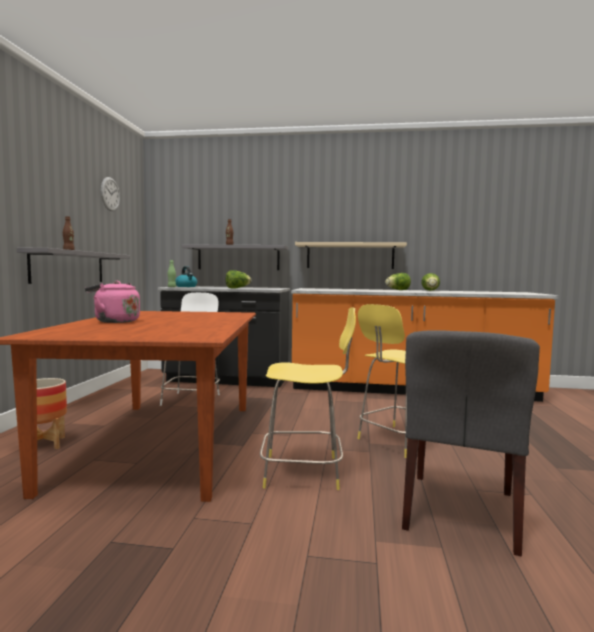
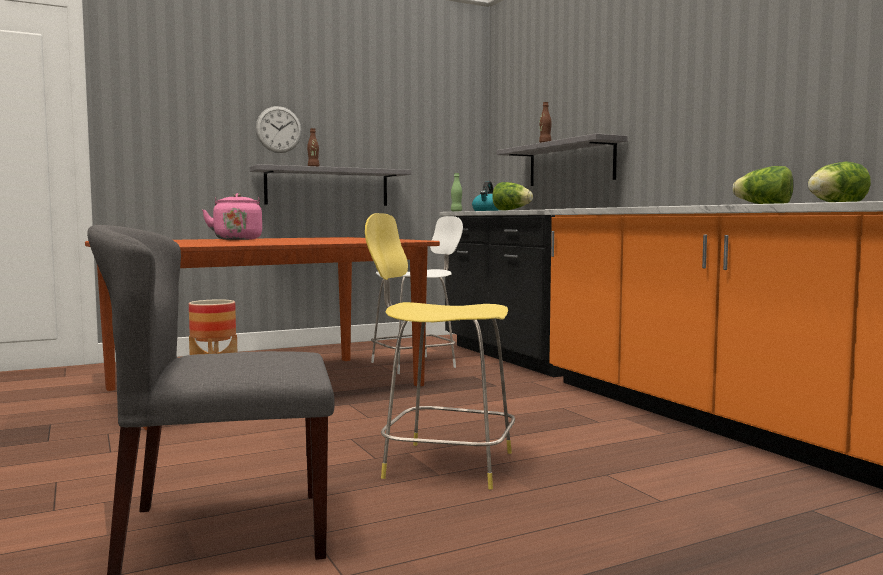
camera: 55 degrees right, 0 degrees up
(110, 194) = (409, 93): wall clock -> wall clock (279, 129)
(305, 472) = (259, 444): yellow stool -> none
(350, 256) = (715, 141): beige shelf -> none

